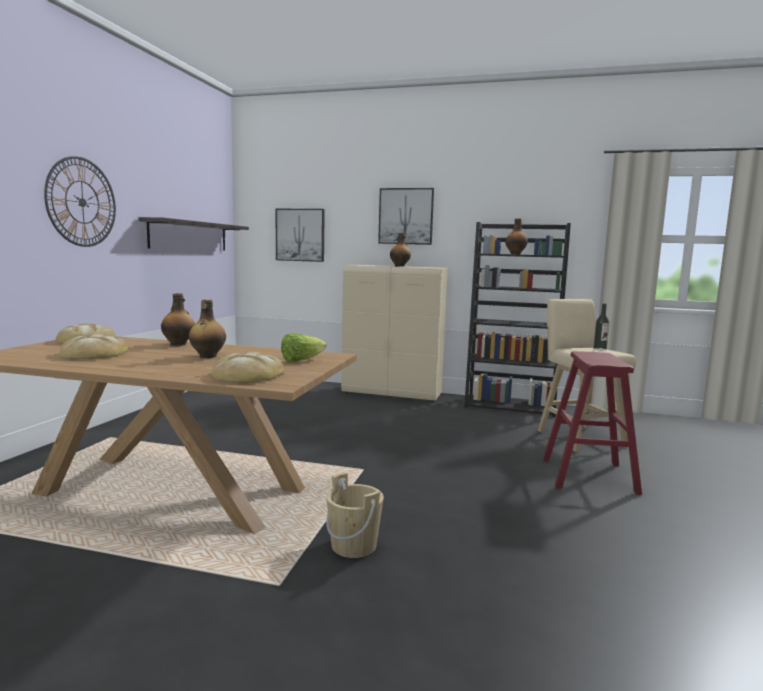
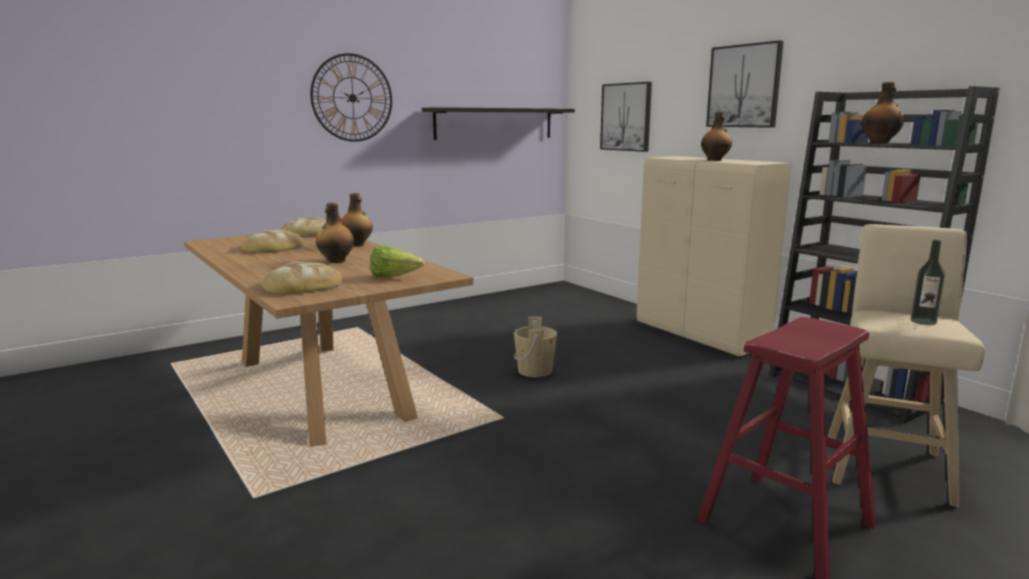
camera: 40 degrees right, 5 degrees up
(353, 545) = (361, 490): beige bucket -> beige bucket (535, 371)

